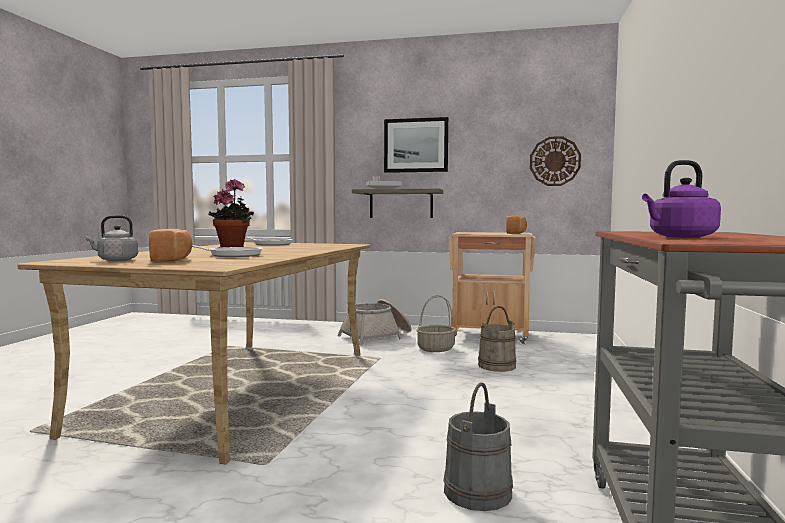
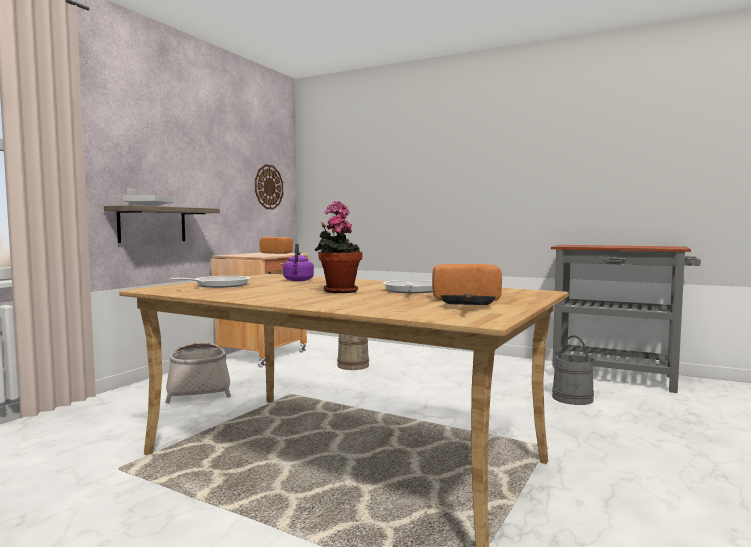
camera: 75 degrees left, 0 degrees up
(115, 260) = (467, 308): grey kettle -> black frying pan
(416, 145) = (165, 154): picture -> none
(436, 348) = (280, 374): basket -> none
(679, 237) = (636, 247): purple kettle -> purple kettle (298, 280)

